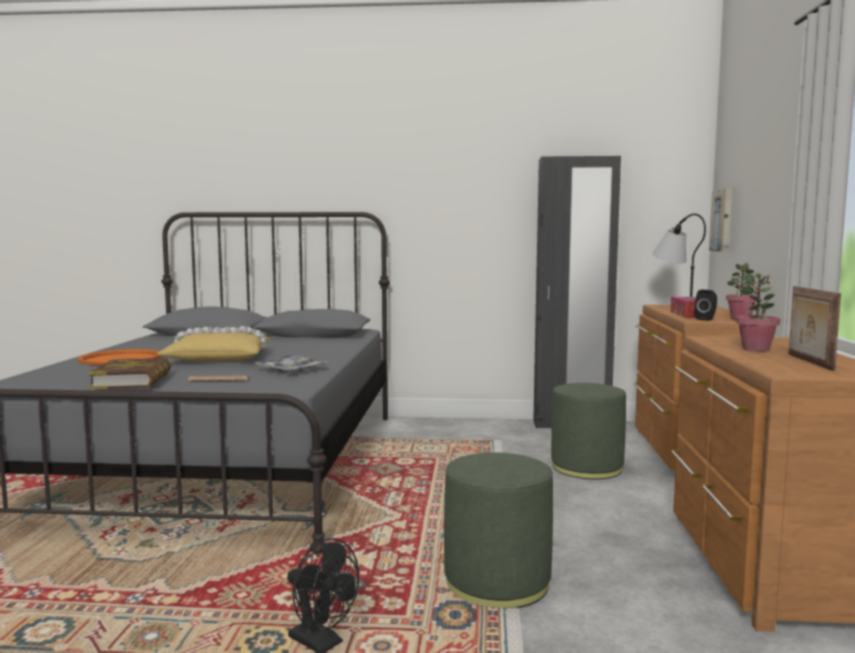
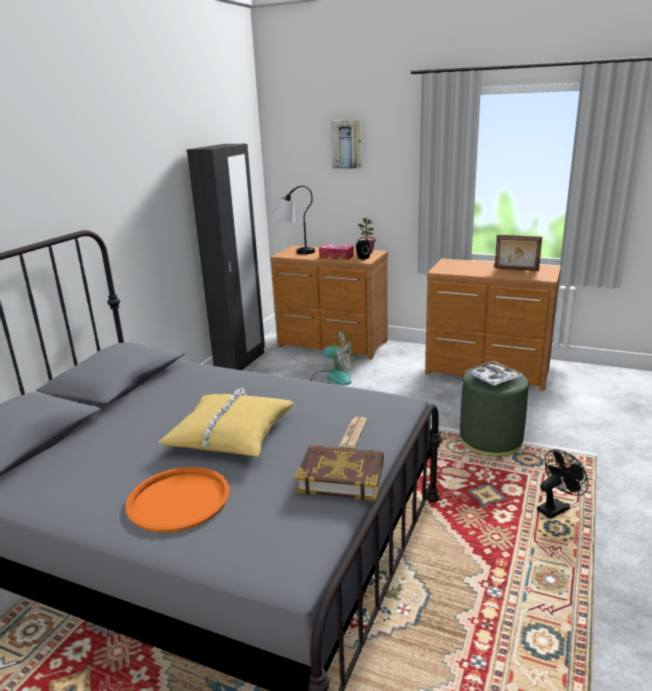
camera: 70 degrees left, 15 degrees up
(291, 370) = (328, 400): tray -> tray (493, 378)
(587, 467) = (332, 378): green ottoman -> fan
(723, 220) = (290, 185): picture -> picture (347, 144)
(756, 349) = (478, 270): potted plant -> none

